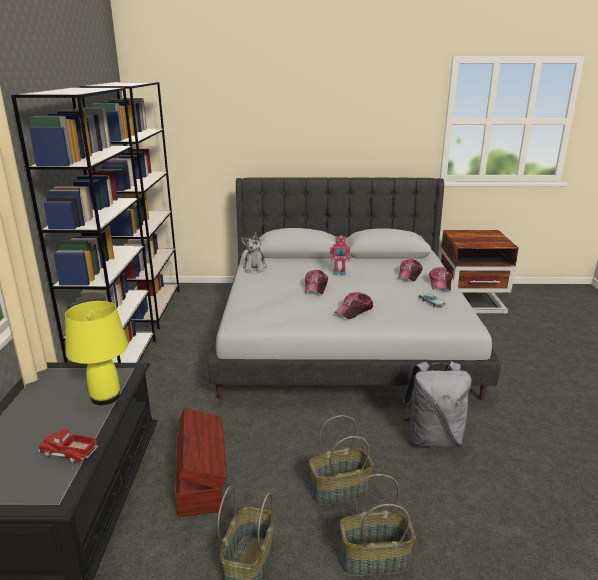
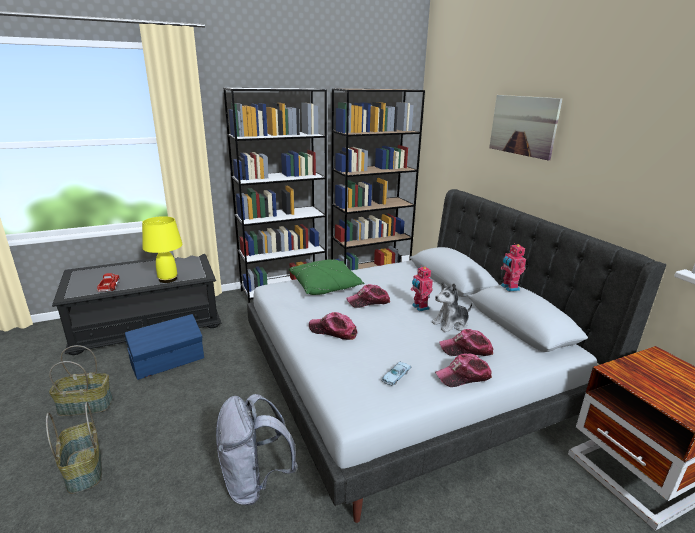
camera: 65 degrees right, 0 degrees up
(201, 479) = (169, 361): brown storage box -> blue storage box
(255, 267) = (389, 269): plush toy -> plush toy (451, 324)
(264, 298) = (325, 286): none -> green pillow
(286, 107) = (523, 125): none -> picture
(339, 491) = (163, 431): basket -> none
(372, 231) = (509, 288): none -> toy robot

